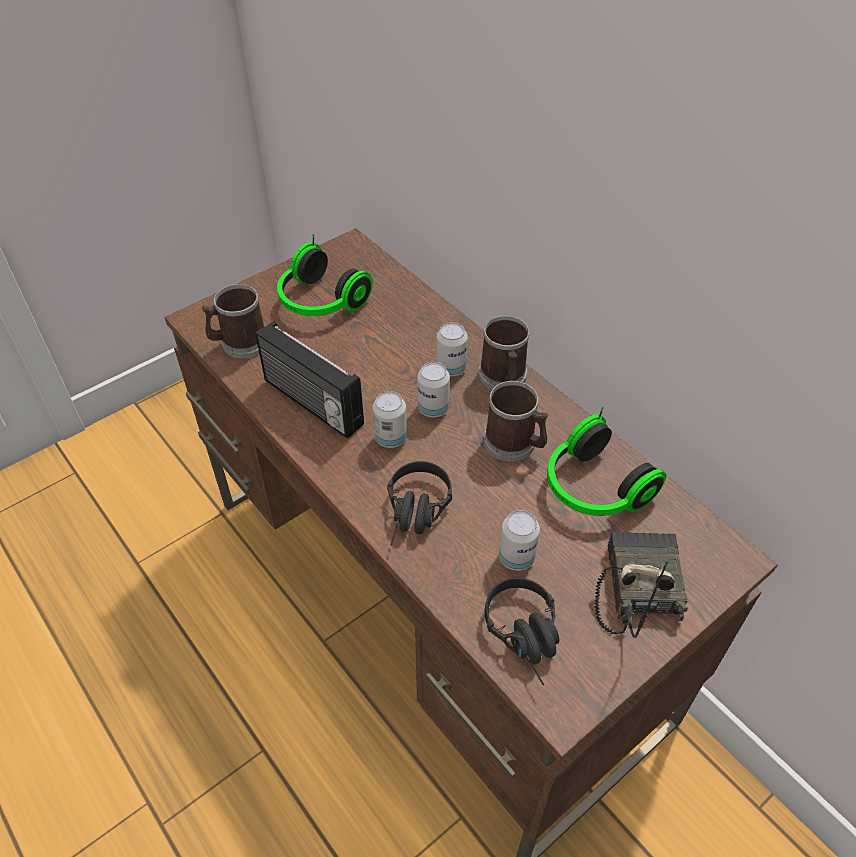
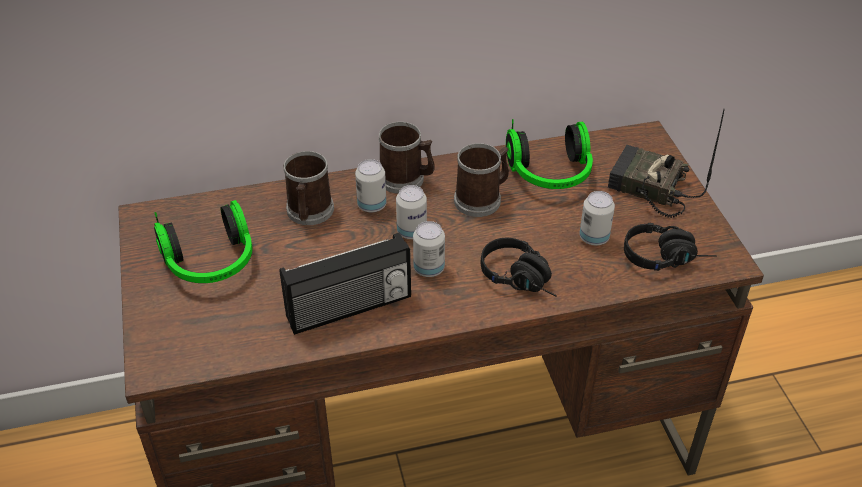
camera: 65 degrees left, 5 degrees down
(239, 343) = (223, 341): mug -> mug (309, 213)

